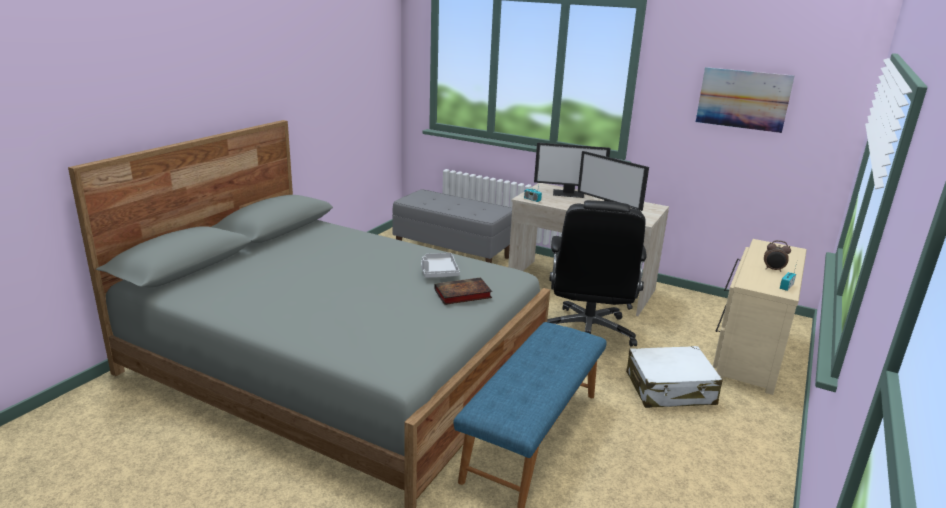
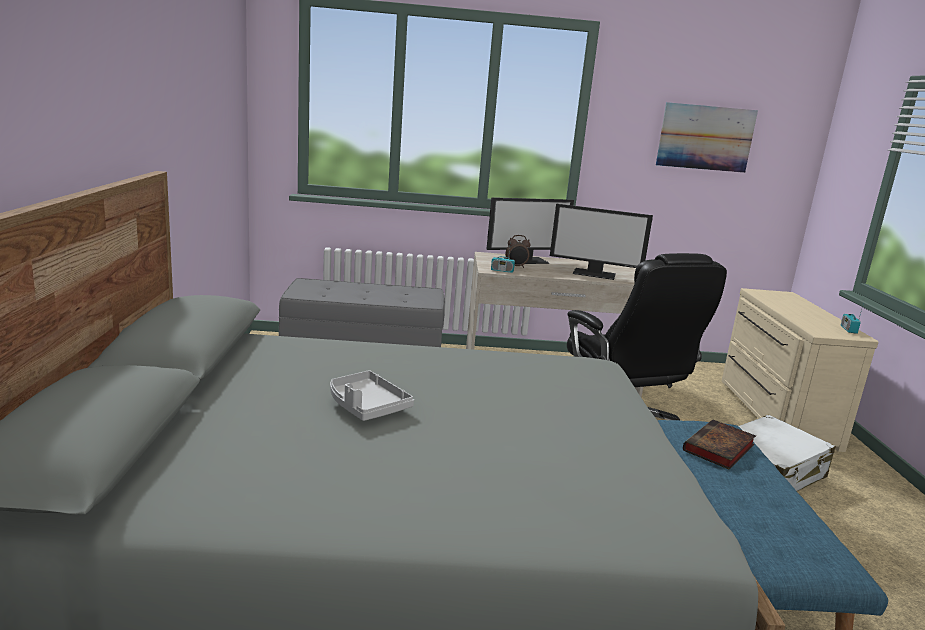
camera: 30 degrees left, 5 degrees down
(438, 271) = (516, 377): grey tray -> grey tray (366, 406)
(461, 294) = (595, 402): book -> book (718, 449)
(773, 270) = (810, 315): alarm clock -> alarm clock (516, 267)

